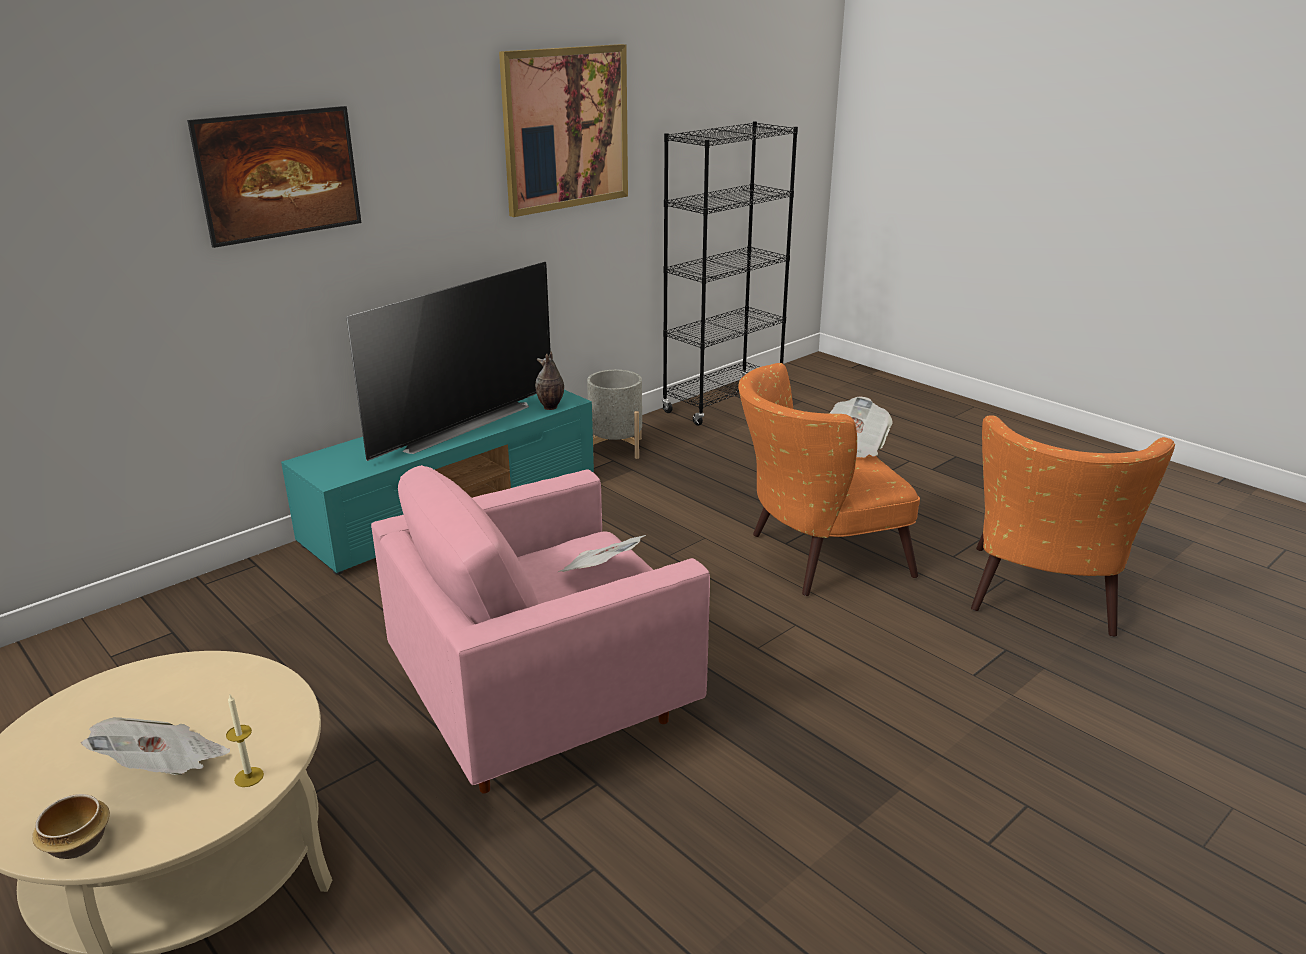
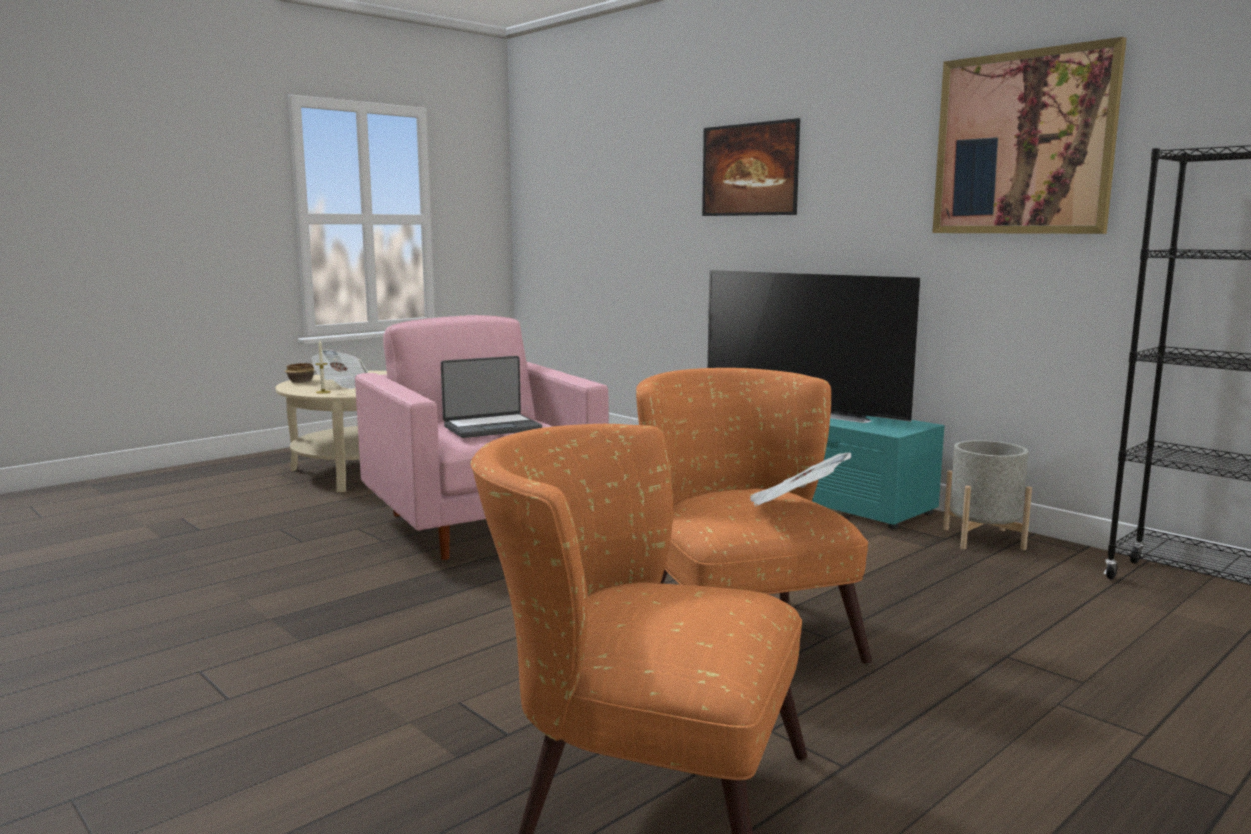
camera: 90 degrees right, 15 degrees down
(550, 407) = (867, 427): vase -> none
(601, 574) = (491, 427): newspaper -> laptop

